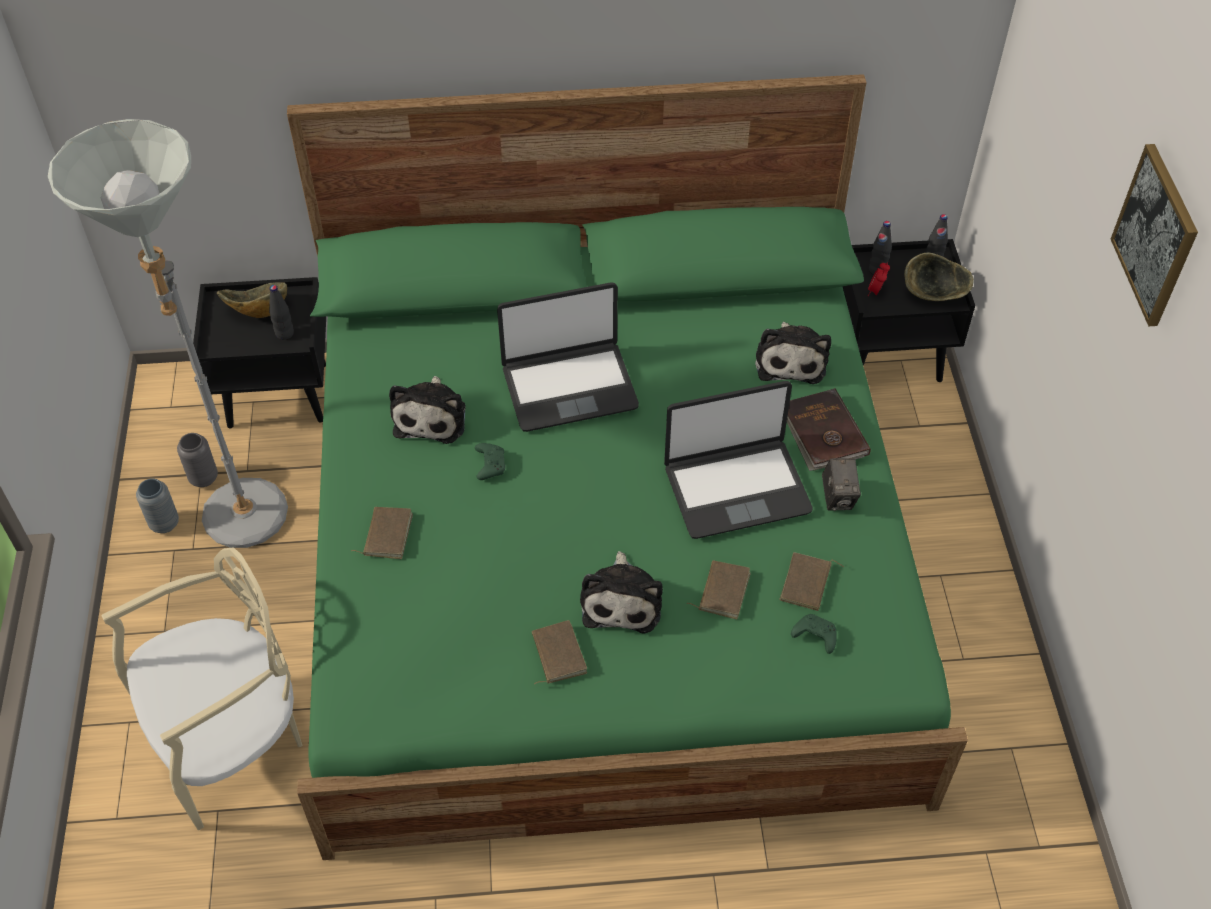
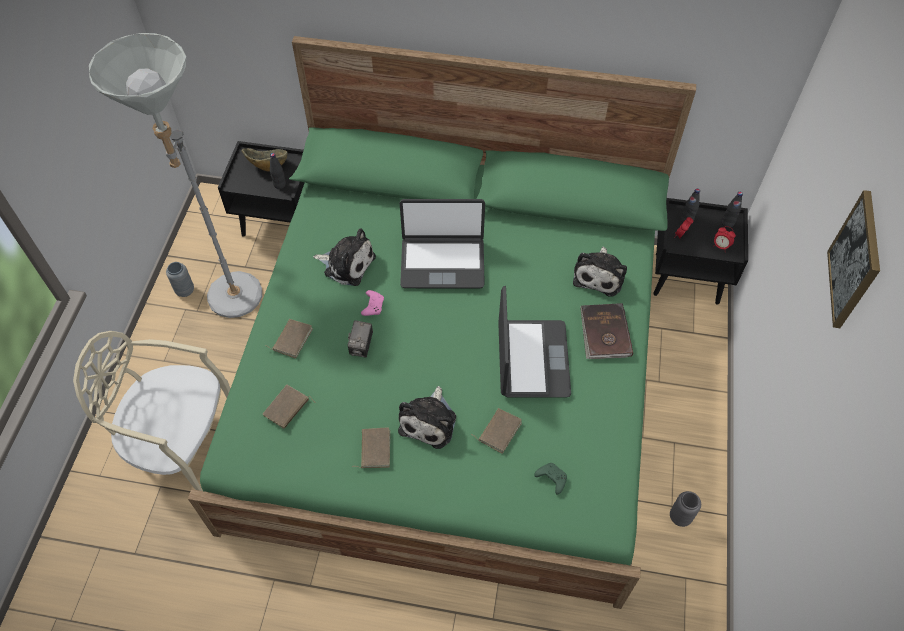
camera: 15 degrees right, 5 degrees up
(204, 478) = (217, 266): grey vase -> grey vase (680, 517)
(230, 739) = (181, 441): beige chair -> beige chair turned 150 degrees counterclockwise
(432, 416) = (347, 264): plush toy -> plush toy turned 90 degrees counterclockwise
(490, 465) = (373, 306): green game controller -> pink game controller
(736, 488) = (532, 359): laptop -> laptop turned 90 degrees counterclockwise
(807, 584) = (558, 440): brown book -> brown book (287, 408)
(838, 497) = (600, 382): camera -> camera (361, 347)
(933, 295) = (720, 246): bowl -> alarm clock

